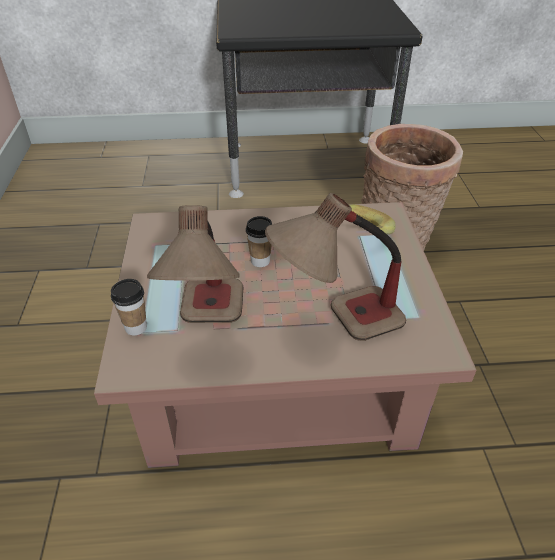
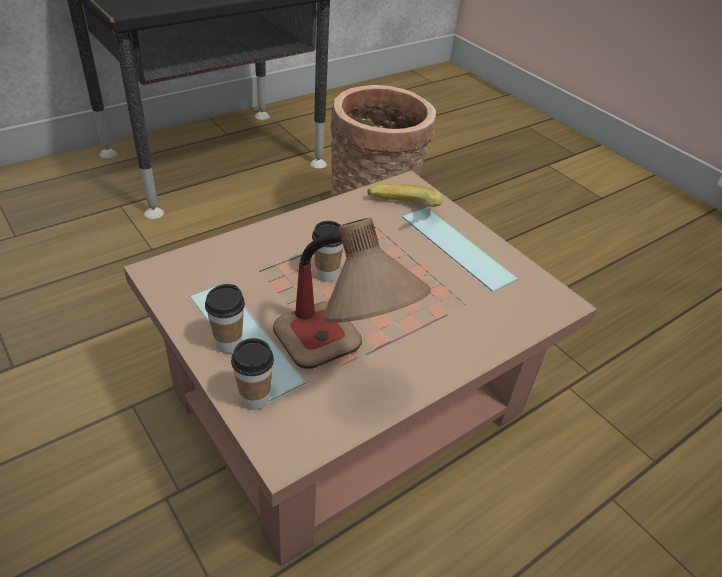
camera: 35 degrees left, 0 degrees up
(151, 285) = (228, 343): none -> cup
(335, 326) = (456, 314): table lamp -> none

